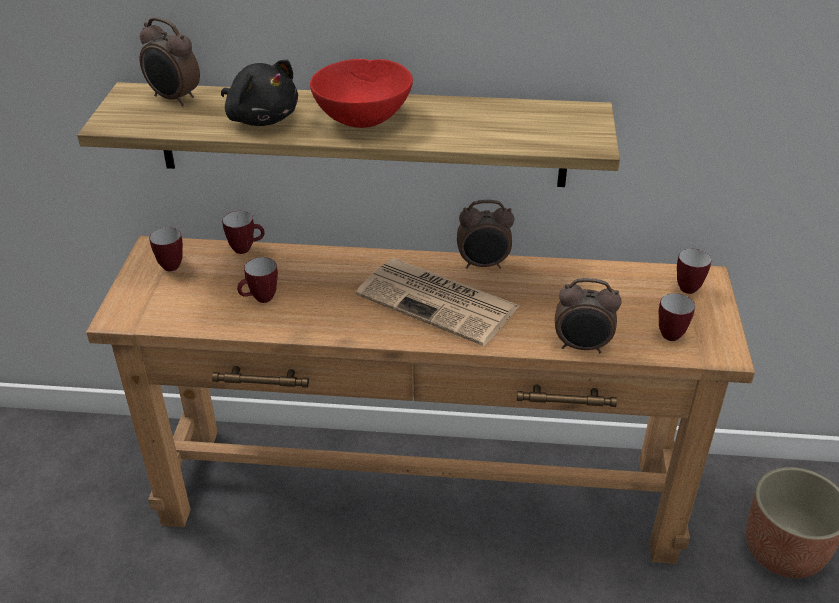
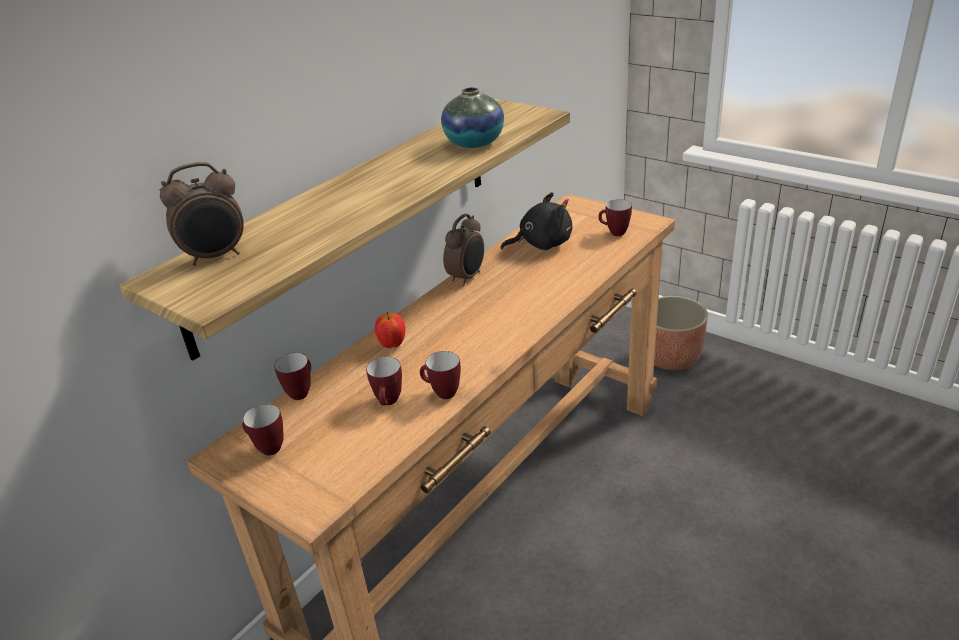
camera: 55 degrees left, 5 degrees down
(261, 118) = (325, 220): black plush toy -> black plush toy (541, 244)
(341, 267) = (392, 344): none -> apple
(362, 117) = (390, 178): red bowl -> none
(440, 301) = (491, 309): newspaper -> none
(479, 131) = (474, 143): none -> vase
(582, 347) = (600, 267): alarm clock -> none
(685, 286) = (573, 212): mug -> mug (441, 393)

